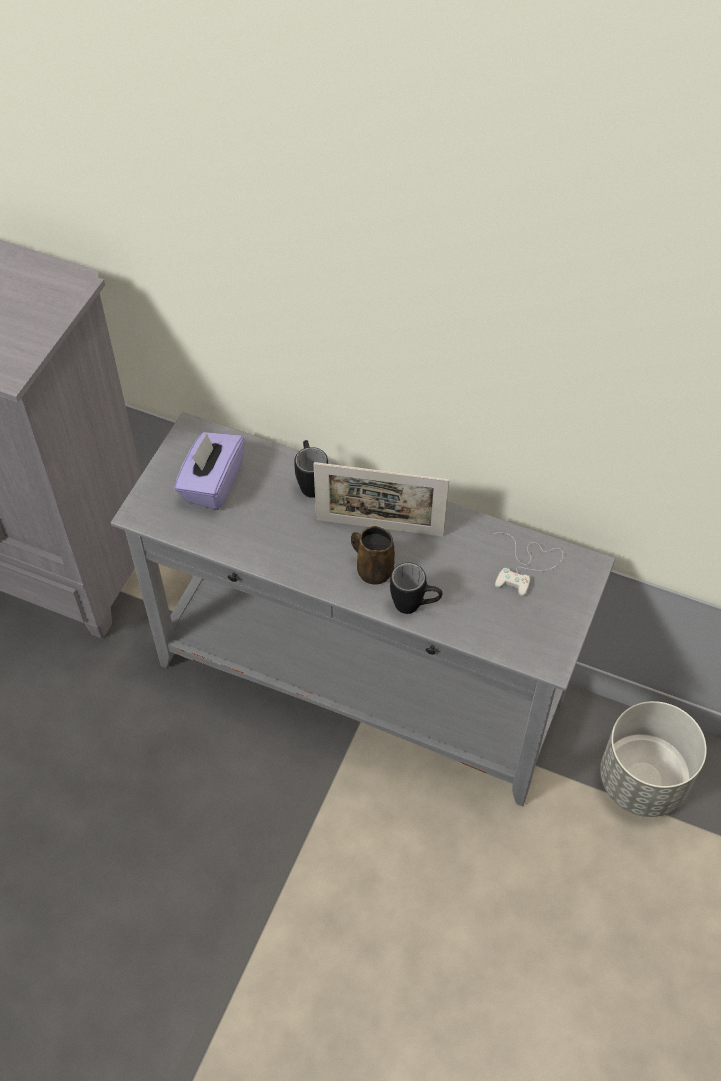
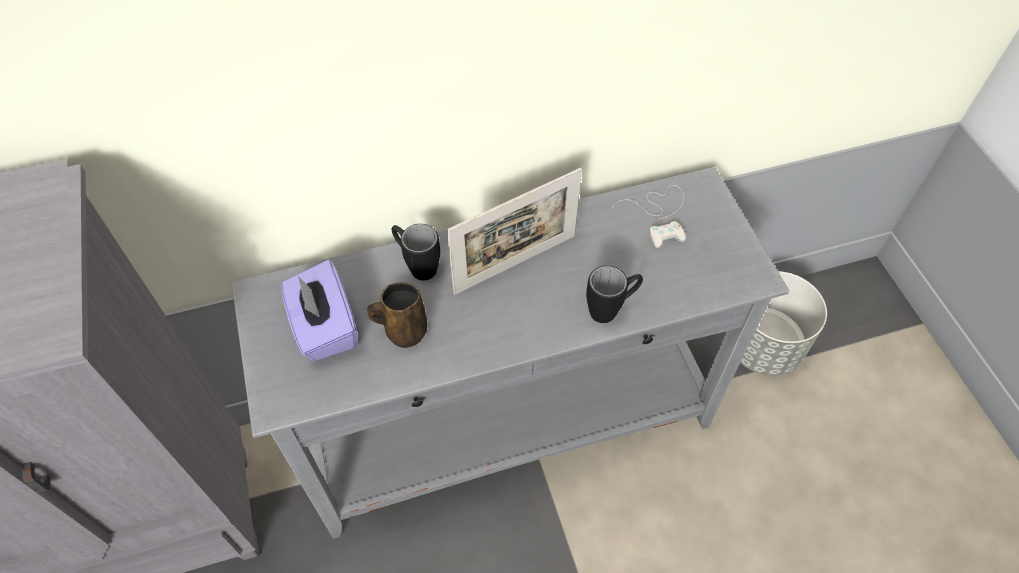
camera: 40 degrees left, 0 degrees up
(373, 569) = (546, 303): brown mug -> brown mug (404, 331)

